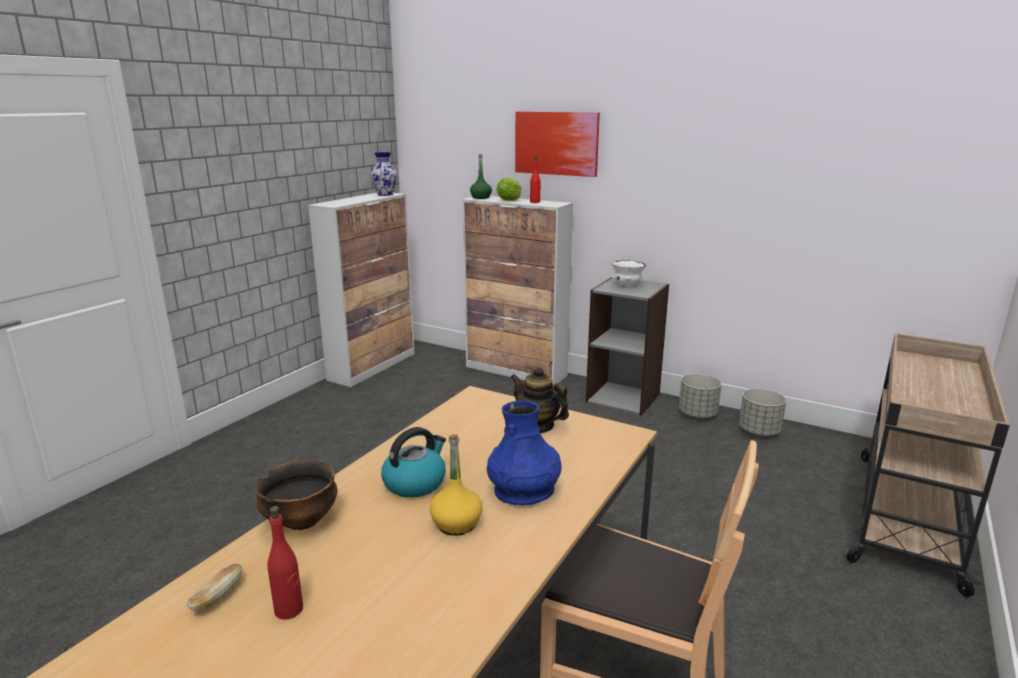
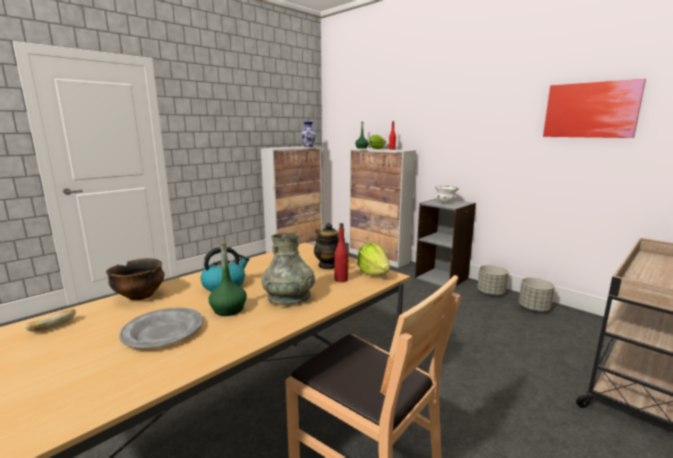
camera: 15 degrees right, 5 degrees down
(289, 610) = (83, 340): red bottle -> red bottle (341, 279)
(395, 574) = (164, 331): none -> grey plate
(456, 524) = (228, 309): yellow bottle -> green bottle
(524, 490) = (289, 297): blue vase -> grey vase
(556, 143) = (408, 113): picture -> picture (590, 110)
(607, 432) = (373, 273): none -> lettuce

